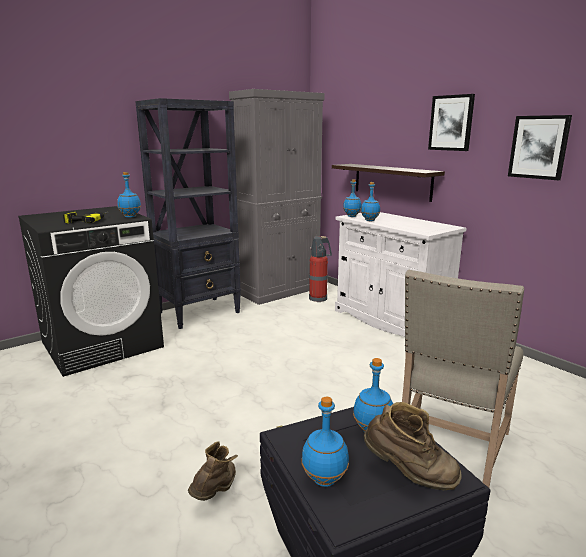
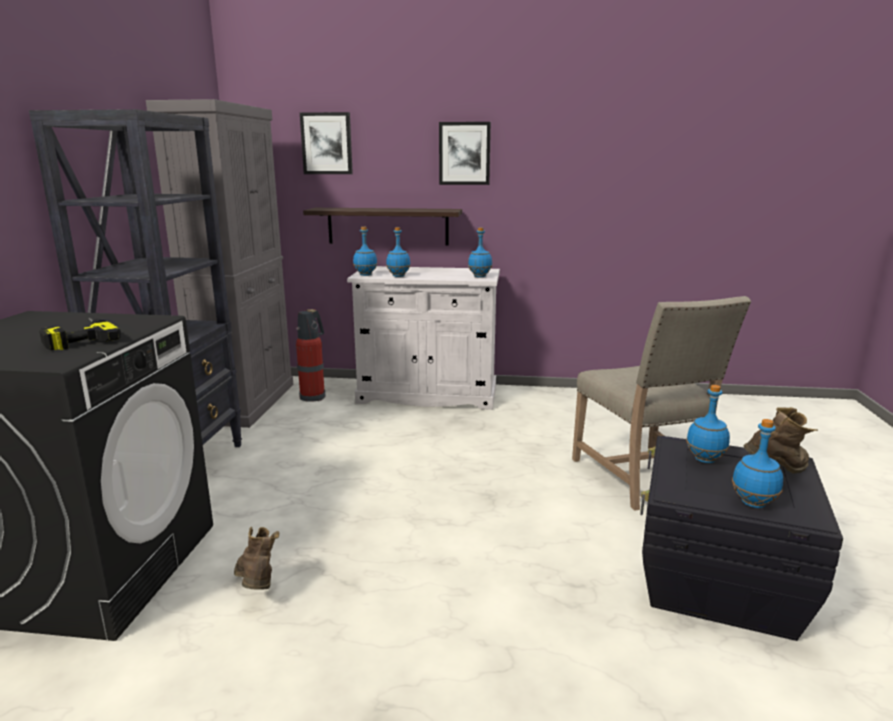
camera: 45 degrees left, 0 degrees up
(130, 217) = (138, 320): blue bottle -> blue bottle (479, 276)
(216, 492) = (561, 617): brown boot -> brown boot (257, 588)
(538, 147) = (566, 178): picture -> picture (327, 143)

